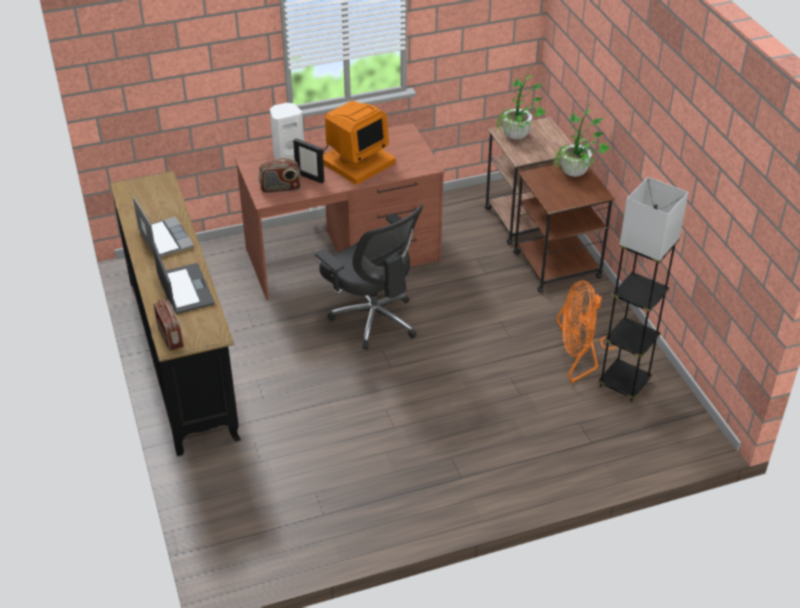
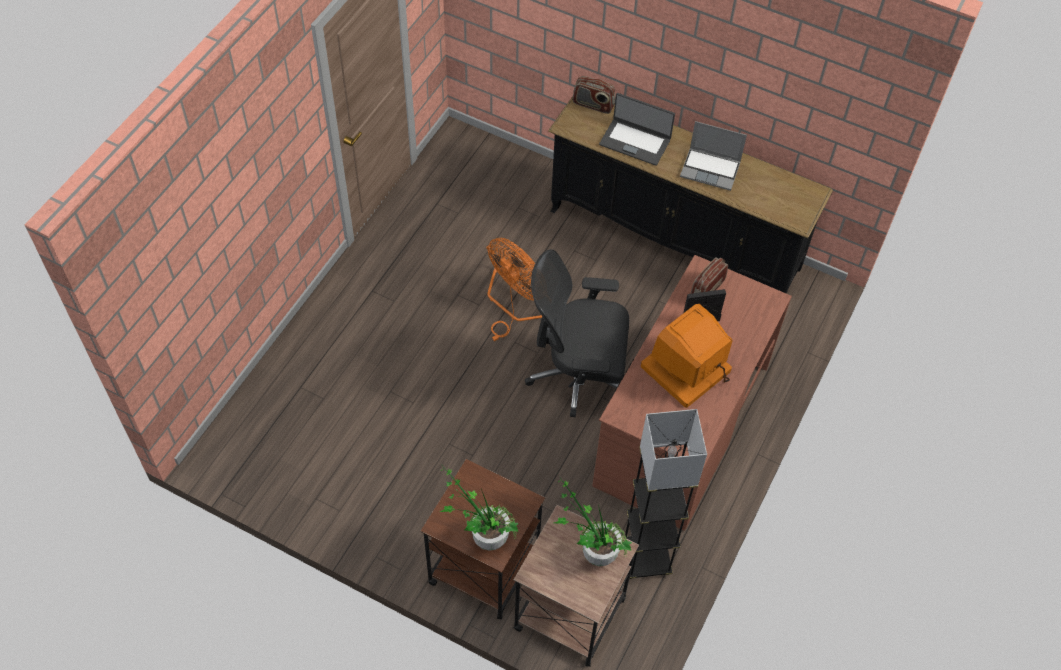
camera: 135 degrees right, 15 degrees up
(288, 157) = (749, 329): white speaker -> none
(357, 161) = (686, 370): monitor -> monitor turned 45 degrees clockwise
(582, 352) = (376, 474): orange fan -> orange fan (512, 304)
(624, 383) = (315, 466): grey floor lamp -> grey floor lamp (646, 558)

